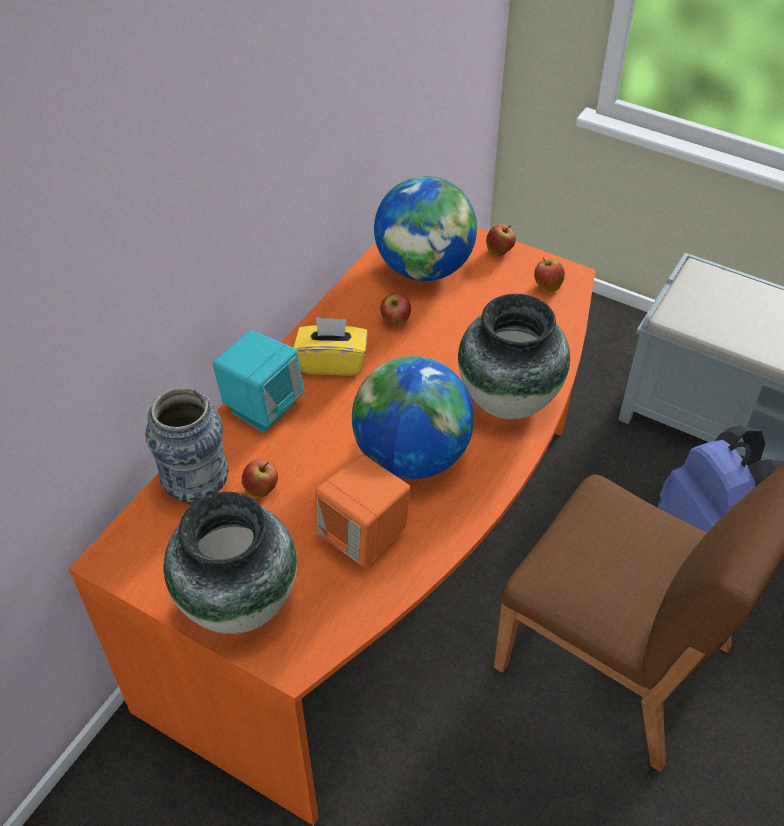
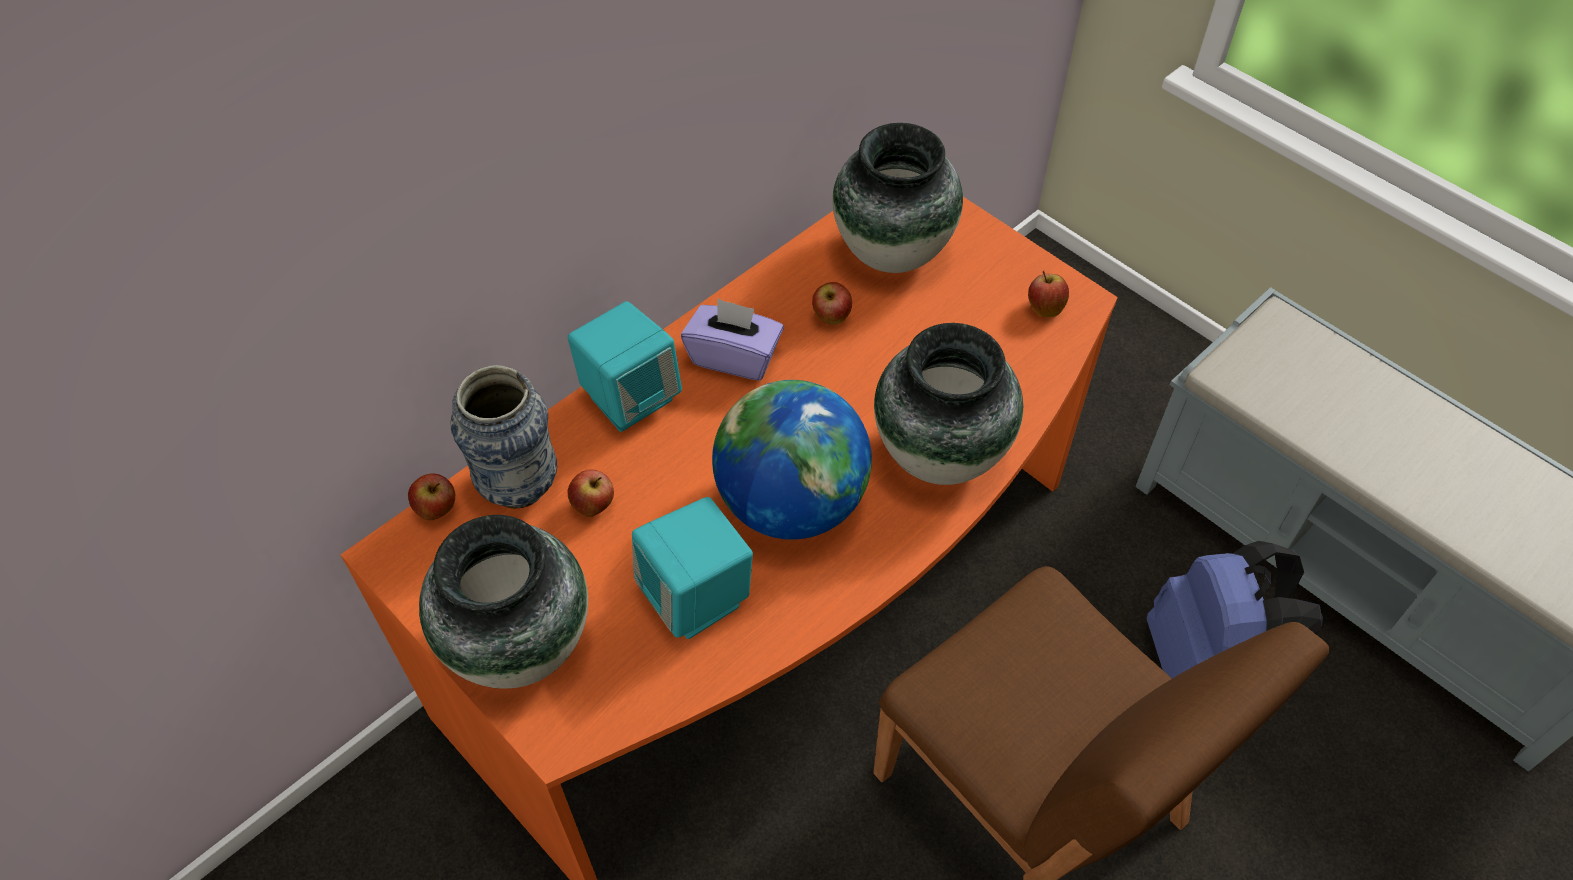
camera: 15 degrees right, 5 degrees up
(332, 362) = (734, 357): yellow tissue box -> purple tissue box
(364, 537) = (696, 597): orange speaker -> turquoise speaker
(424, 268) = (892, 253): globe -> vase
(499, 251) = (998, 248): apple -> apple (437, 510)

